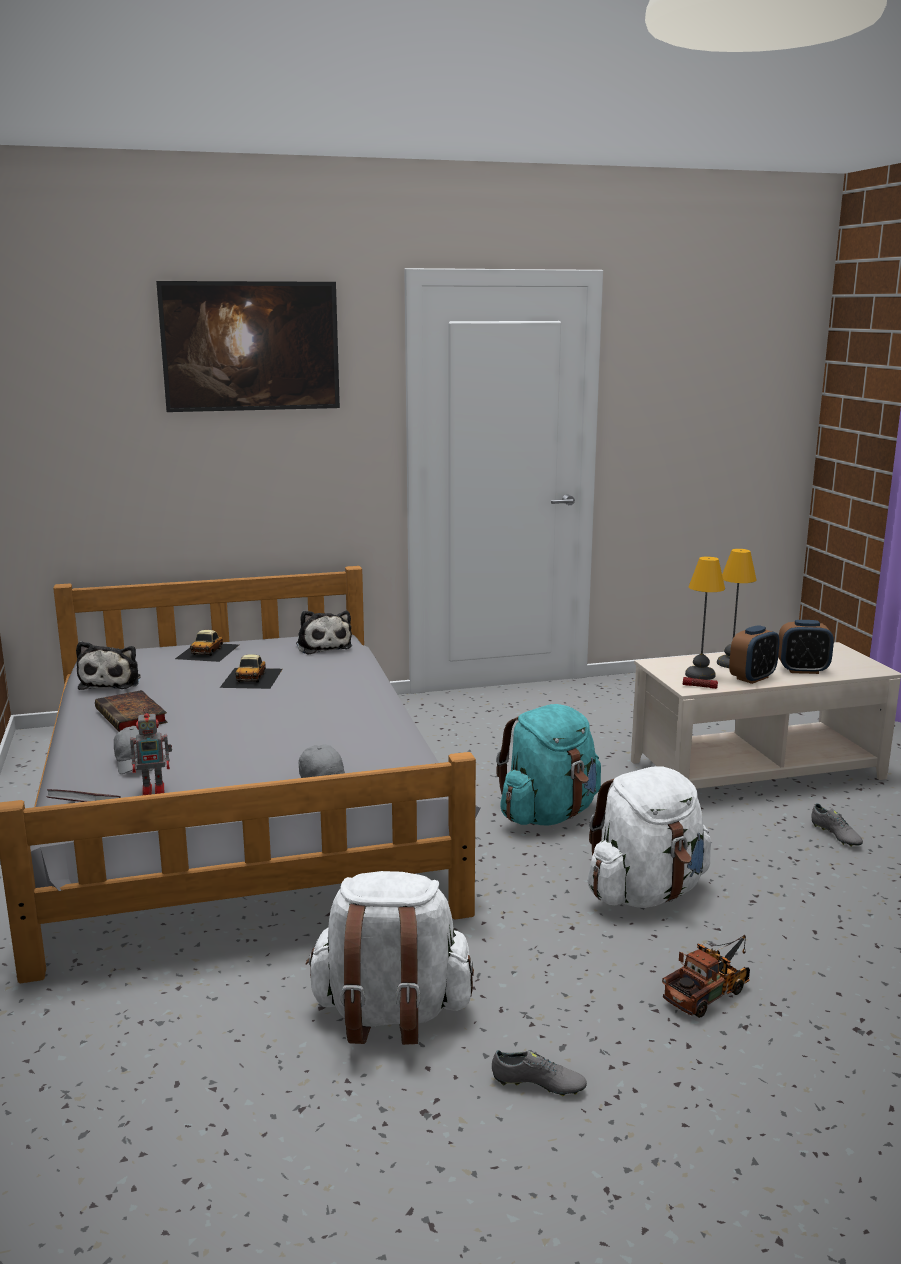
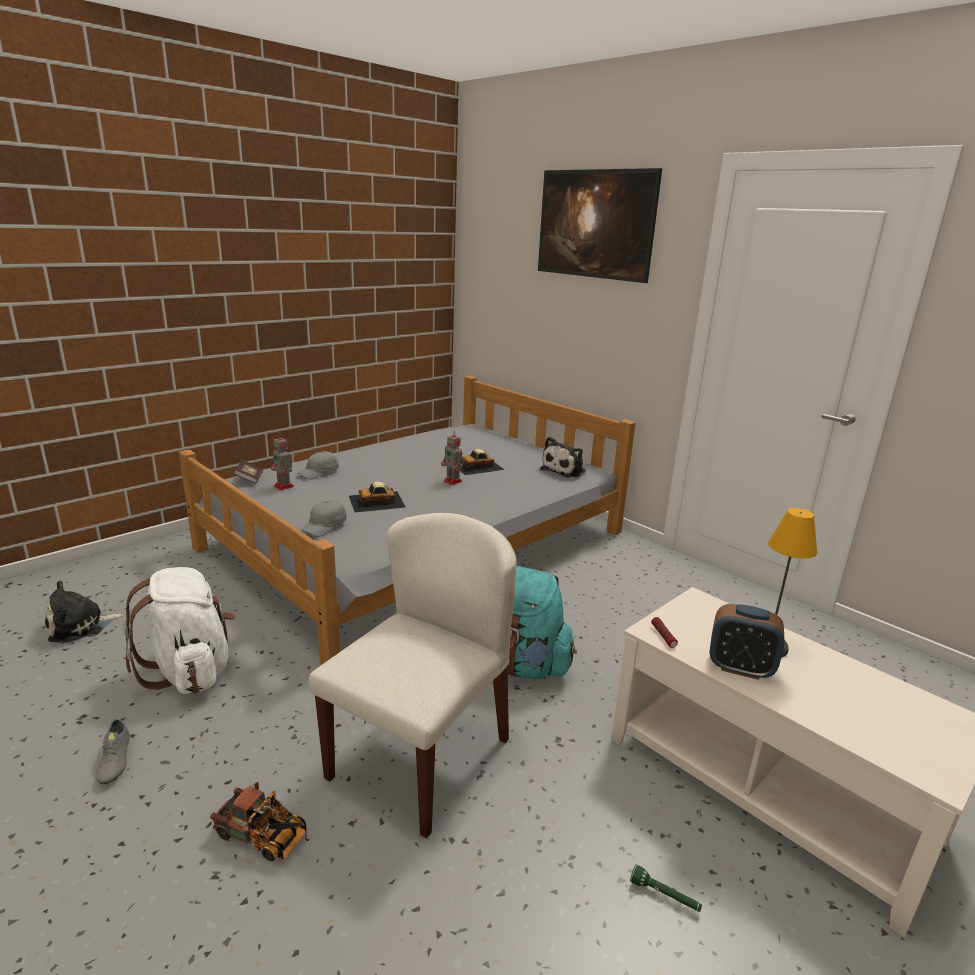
camera: 60 degrees right, 5 degrees up
(112, 682) = (428, 438): plush toy -> plush toy (81, 626)
(132, 717) = (382, 455): book -> none
(208, 651) = (506, 445): toy car -> toy car (377, 501)
(282, 697) = (453, 481): none -> toy robot
(646, 893) = (420, 756): white backpack -> beige chair
(699, 674) = (701, 630): table lamp -> none
(802, 670) = (825, 704): alarm clock -> none
(835, 836) = (665, 896): grey shoe -> green flashlight

